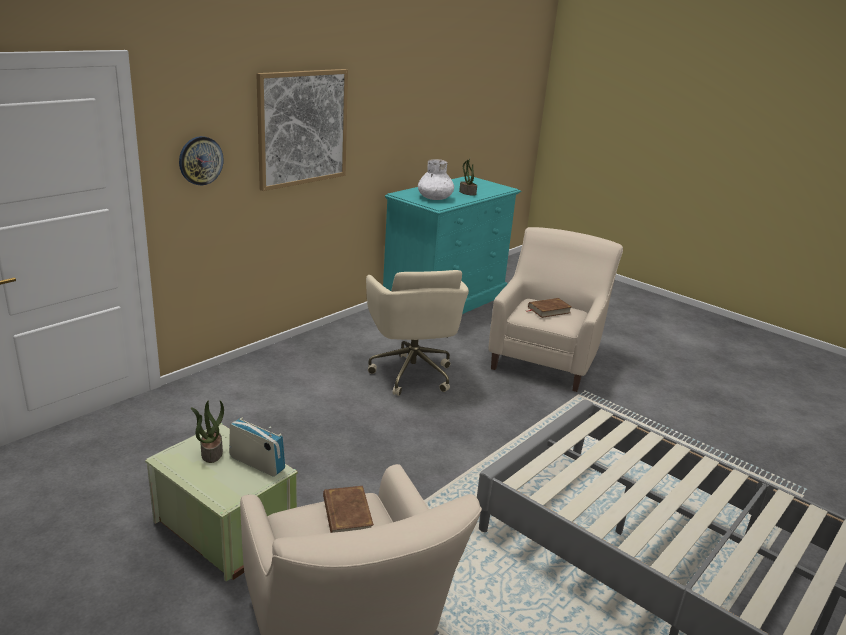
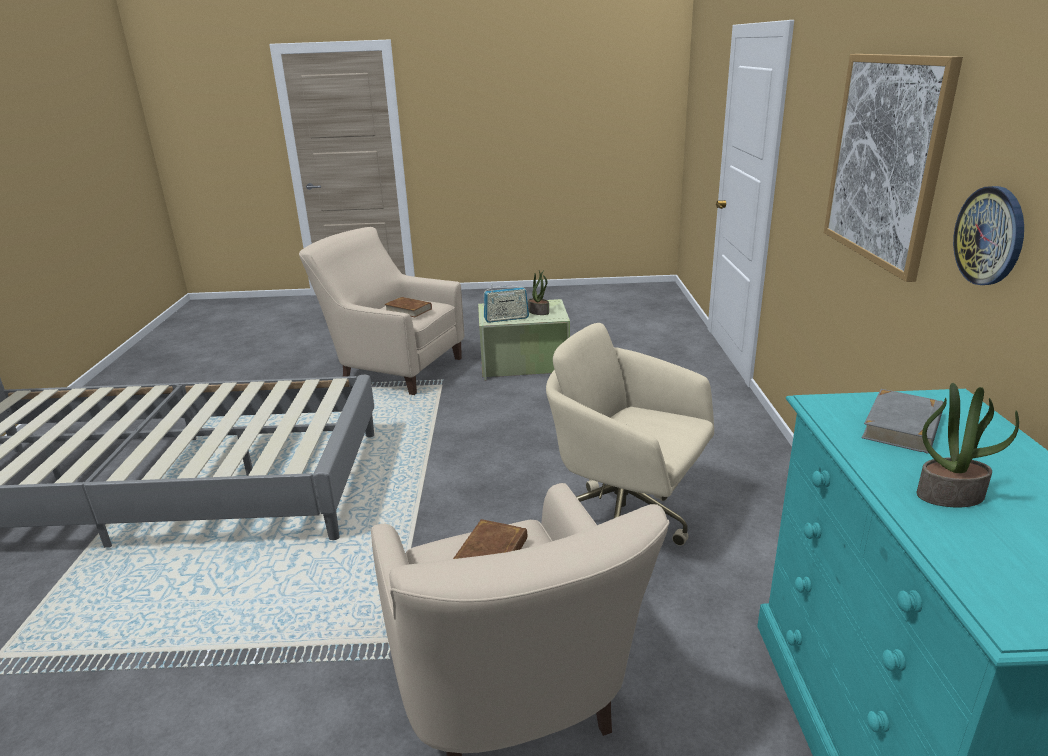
camera: 140 degrees right, 0 degrees up
(200, 160) = (803, 162): wall clock -> wall clock (990, 236)
(435, 198) = (903, 426): white vase -> grey book

